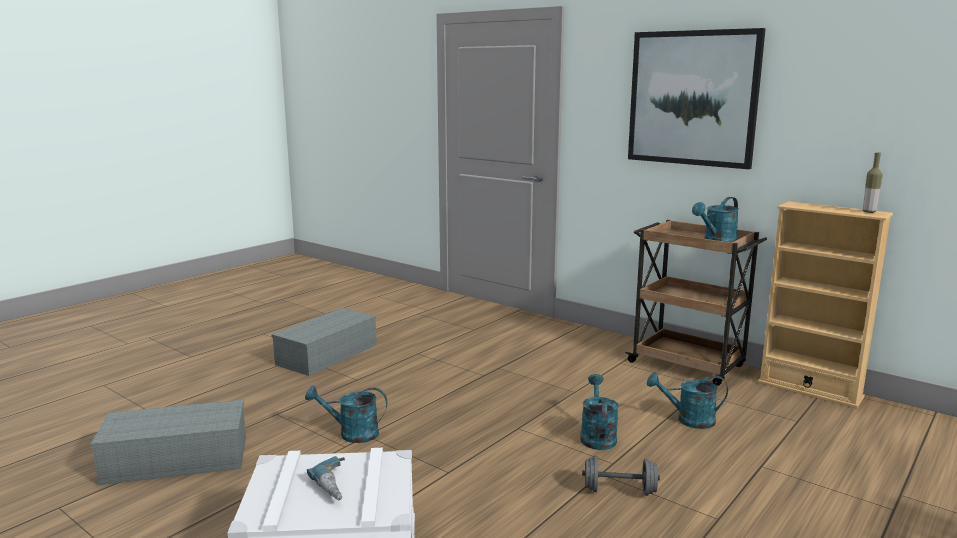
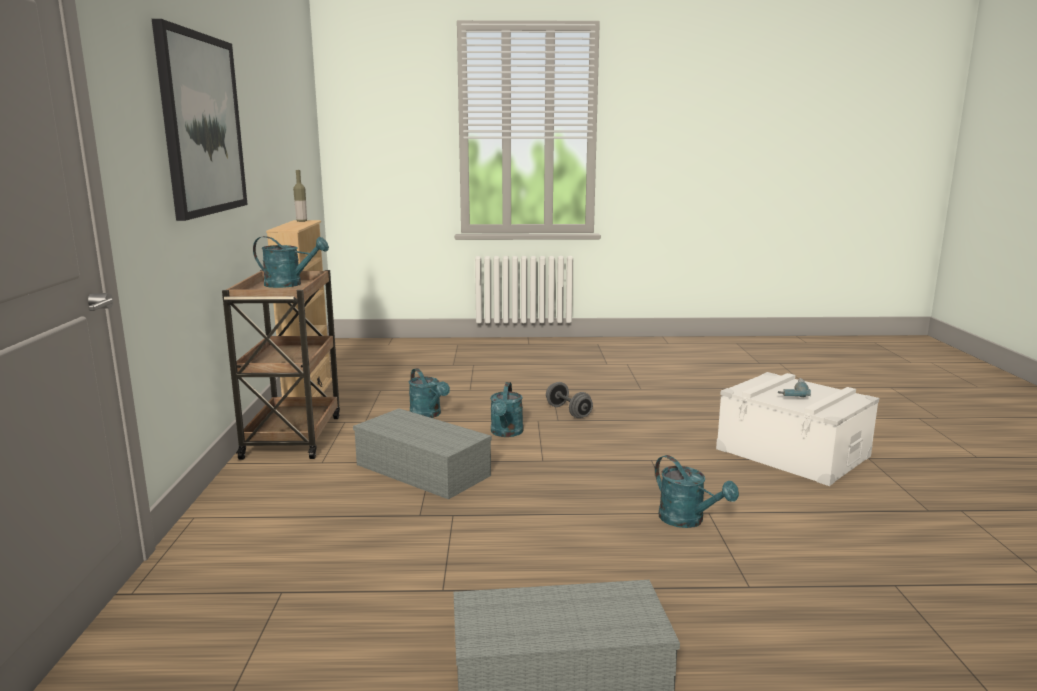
camera: 130 degrees left, 0 degrees up
(174, 460) = (910, 581): grey storage box -> grey storage box (425, 470)
(597, 436) = (506, 433): turquoise watering can -> turquoise watering can turned 45 degrees counterclockwise

